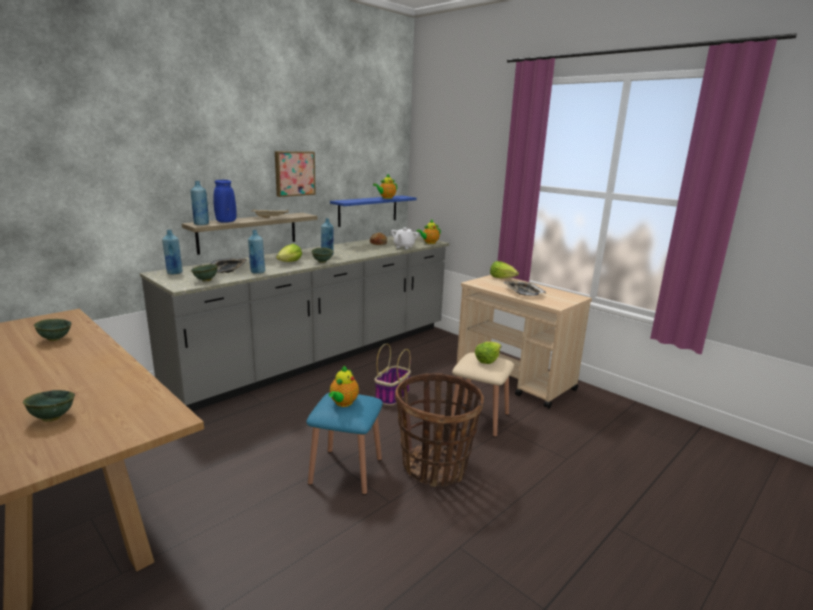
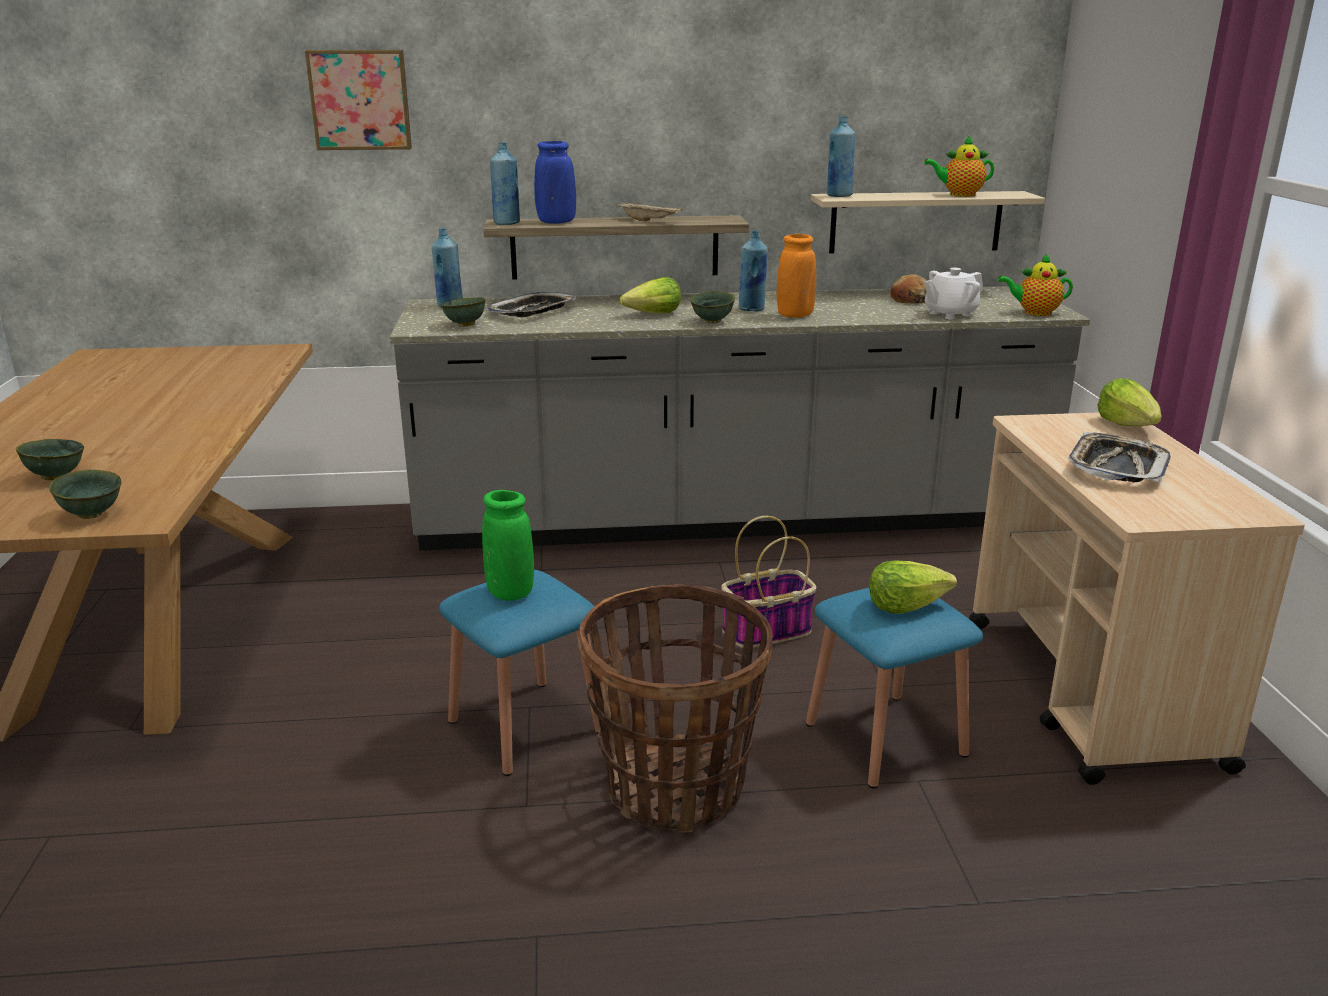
camera: 40 degrees right, 5 degrees up
(55, 339) = (218, 380): green bowl -> green bowl (93, 514)
(257, 272) = (566, 323): blue bottle -> blue bottle (839, 196)
(294, 173) = (725, 131): picture -> picture (360, 100)
(343, 403) = (510, 593): teapot -> green vase
(350, 255) = (795, 315): none -> orange vase
(368, 210) = (916, 222): blue shelf -> beige shelf
(479, 419) = (885, 739): beige stool -> blue stool

